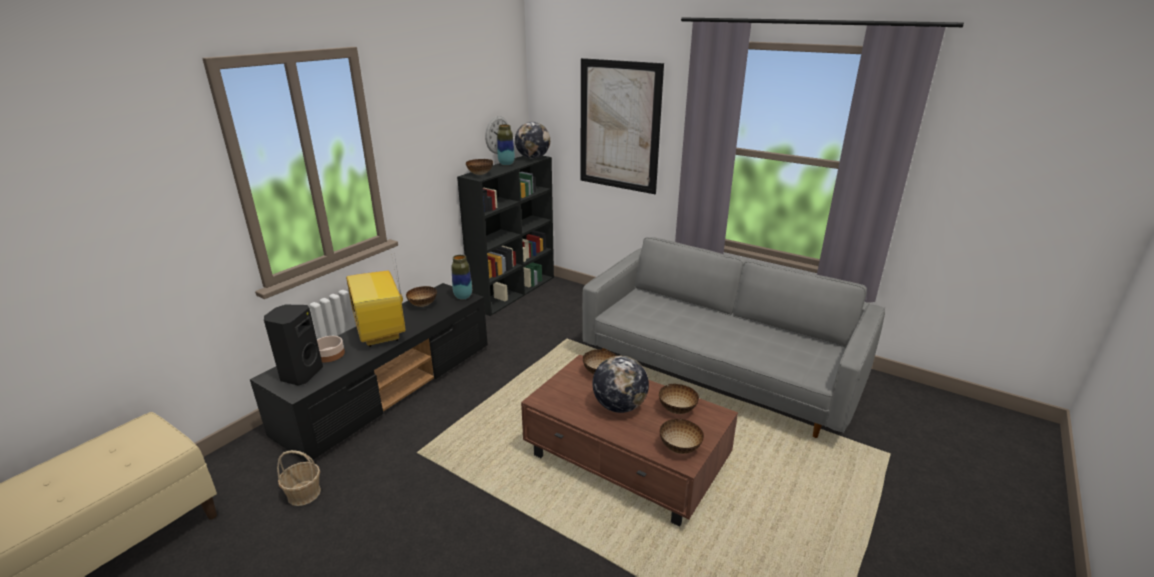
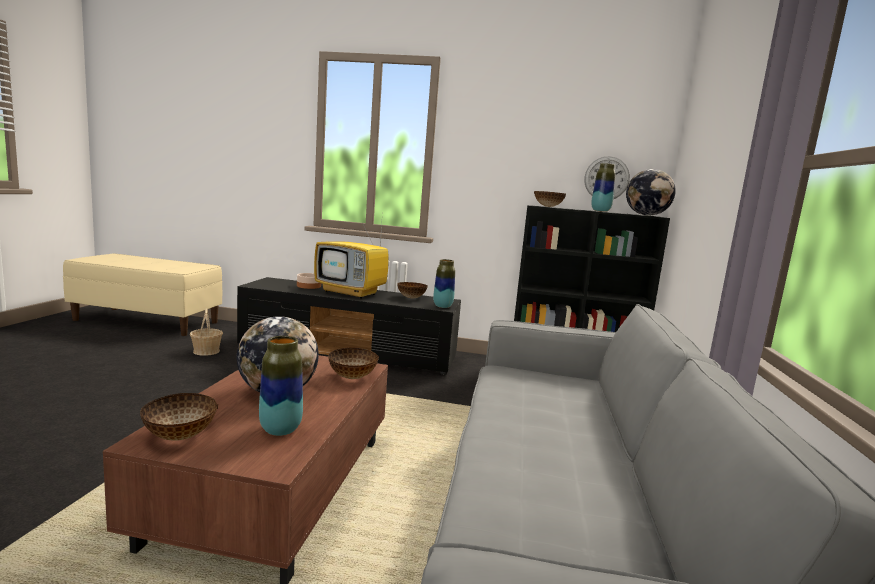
camera: 65 degrees right, 15 degrees down
(300, 374) = (277, 283): black speaker -> none
(382, 332) = (352, 293): television -> television turned 105 degrees counterclockwise
(619, 126) = (722, 159): picture -> none
(677, 410) = (280, 430): bowl -> vase

